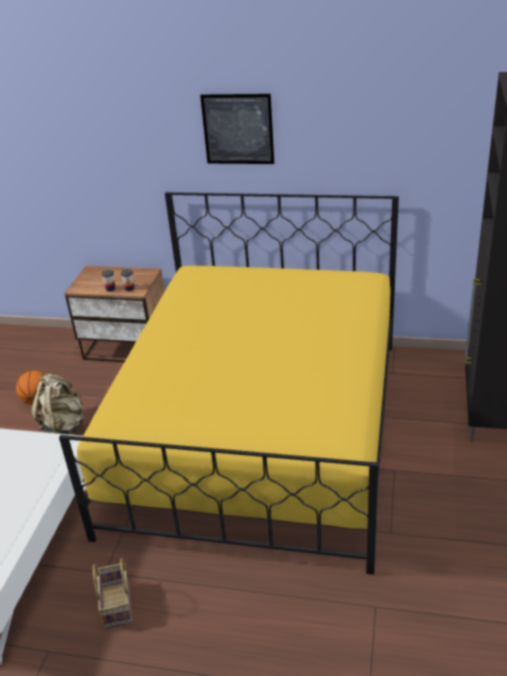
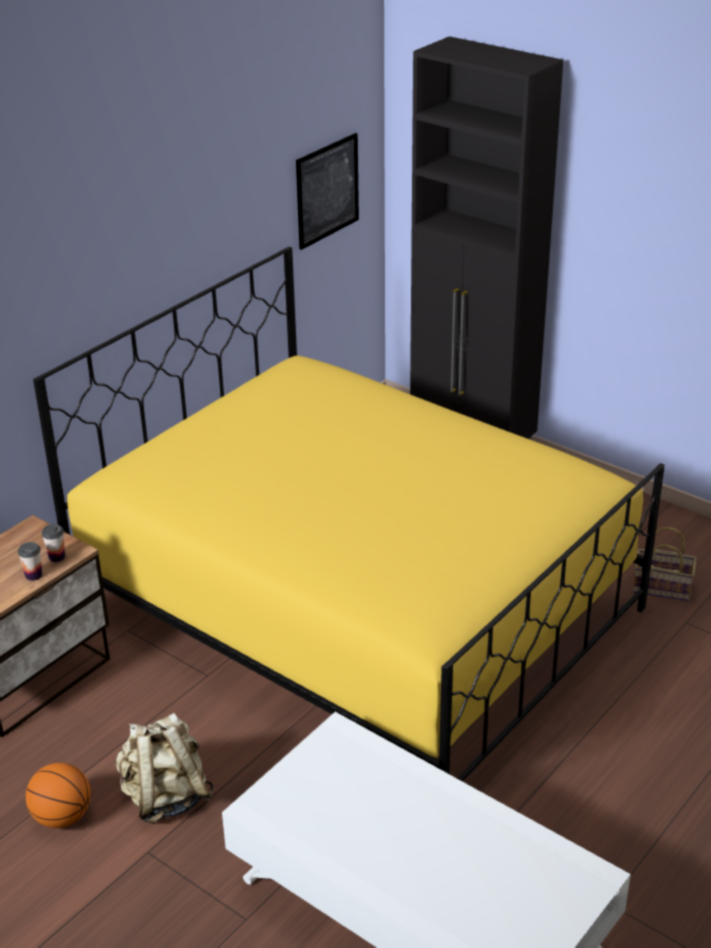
camera: 65 degrees left, 0 degrees up
(118, 605) = (572, 819): basket -> basket (663, 587)
(238, 129) = (114, 233): picture -> picture (327, 190)

